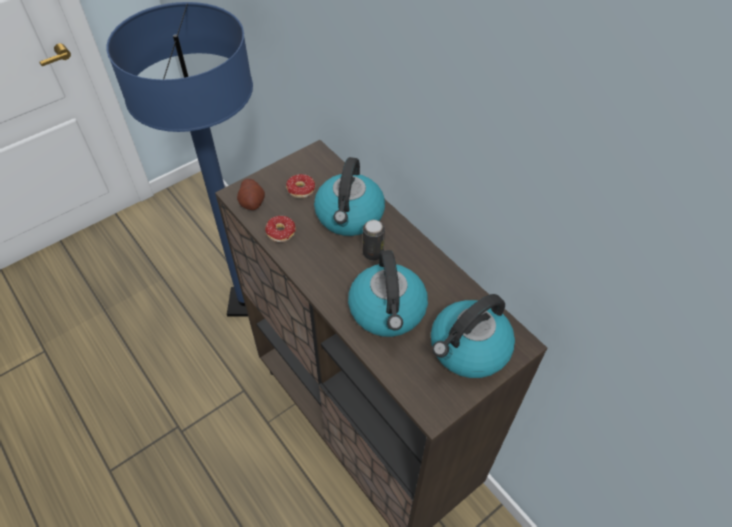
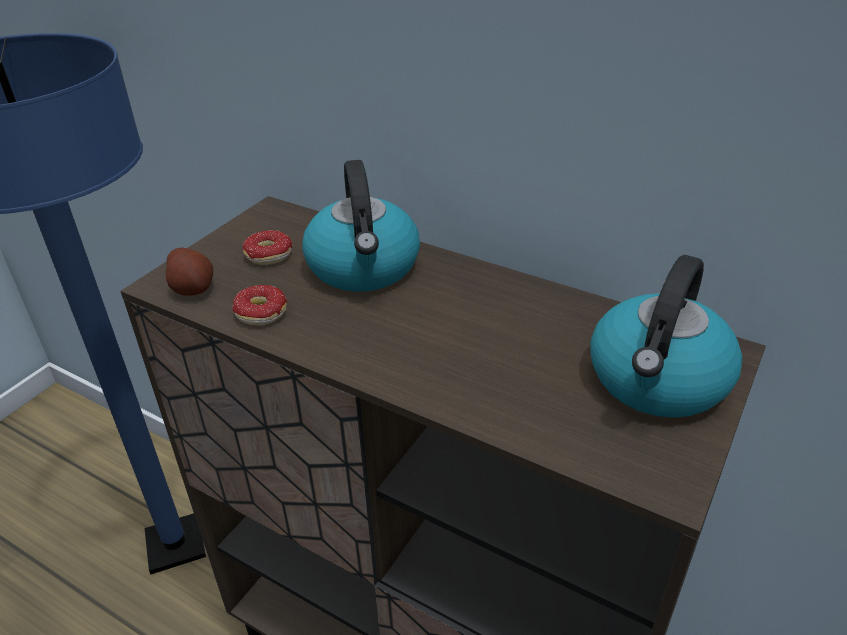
camera: 20 degrees left, 15 degrees down
(373, 253) = (427, 301): can -> none
(388, 311) = (498, 367): kettle -> none

